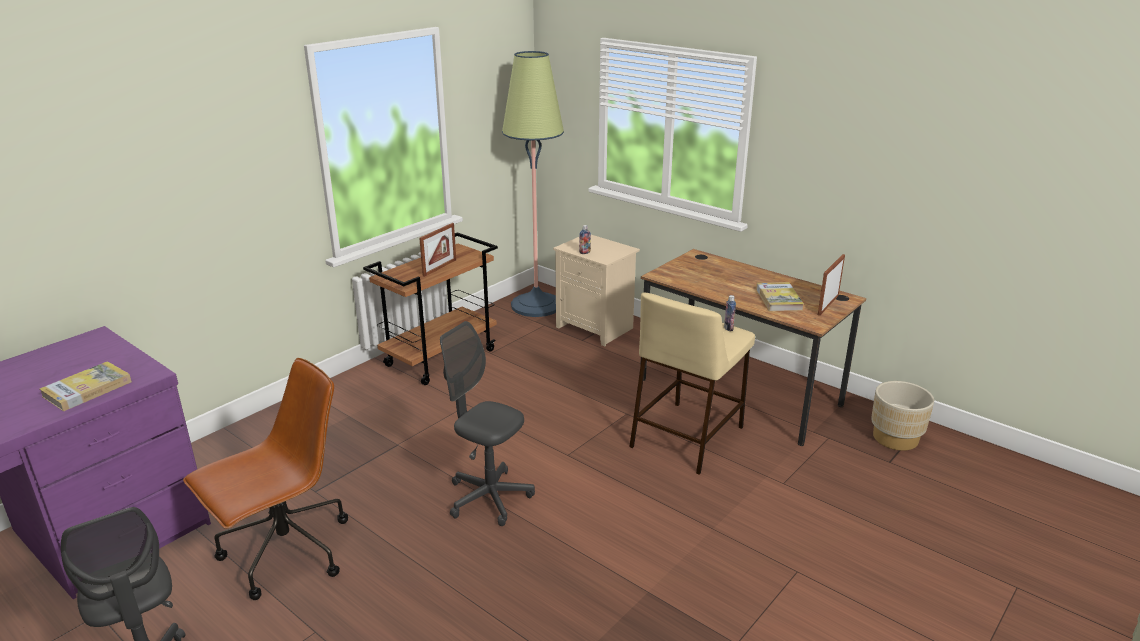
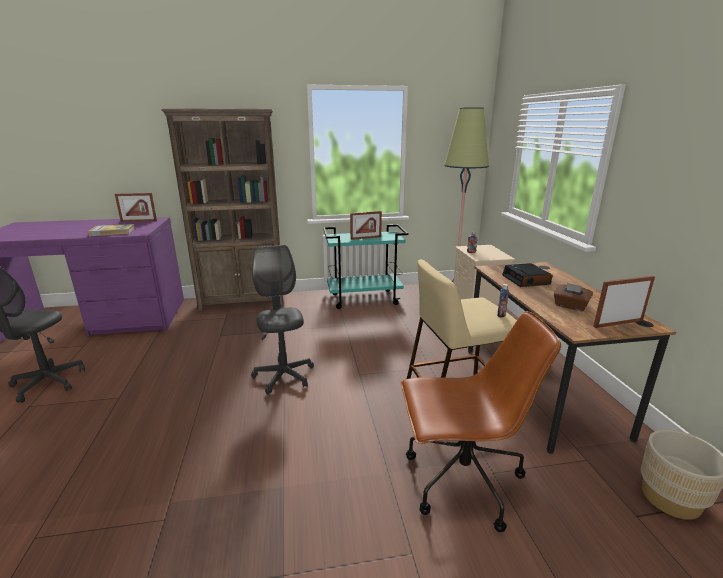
camera: 40 degrees right, 5 degrees down
(69, 353) = (138, 221): none -> picture frame
(264, 430) = (243, 302): none -> brown bookcase
(285, 553) = (167, 356): brown office chair -> brown office chair (460, 481)
(440, 357) = (365, 299): brown cart -> turquoise cart
(710, 280) = (526, 280): none -> alarm clock
(778, 299) = (570, 306): book -> brown tissue box

